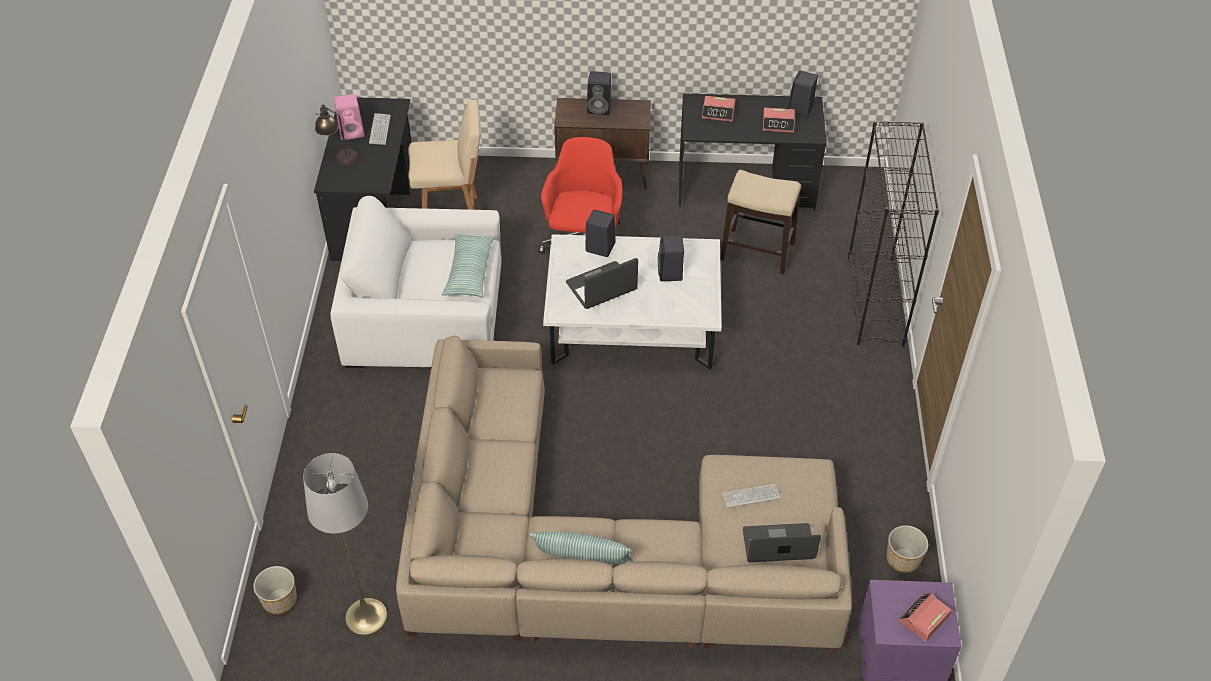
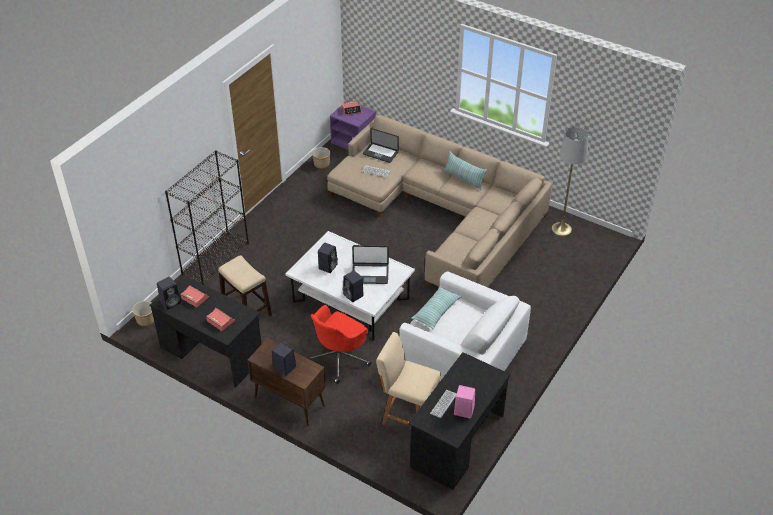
camera: 150 degrees left, 5 degrees down
(279, 600) = (599, 249): planter -> planter (146, 320)
(339, 155) = (481, 394): table lamp -> none

